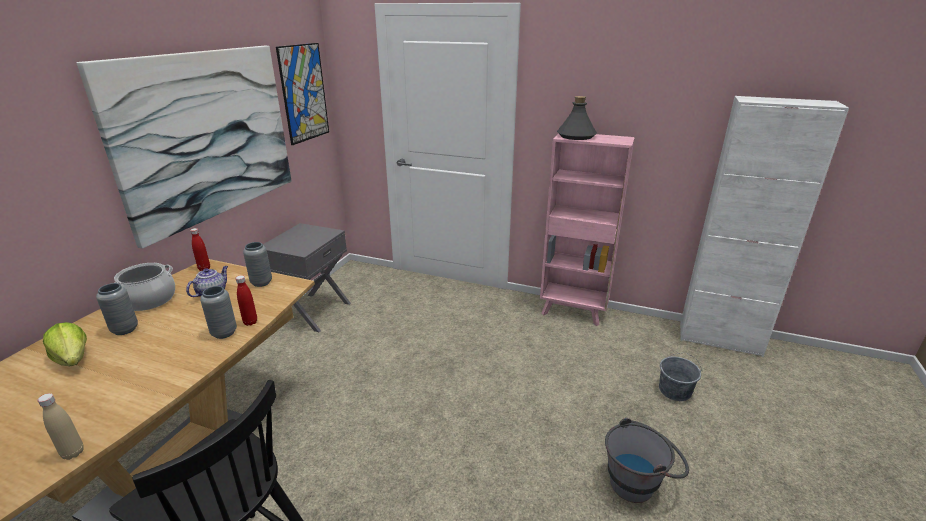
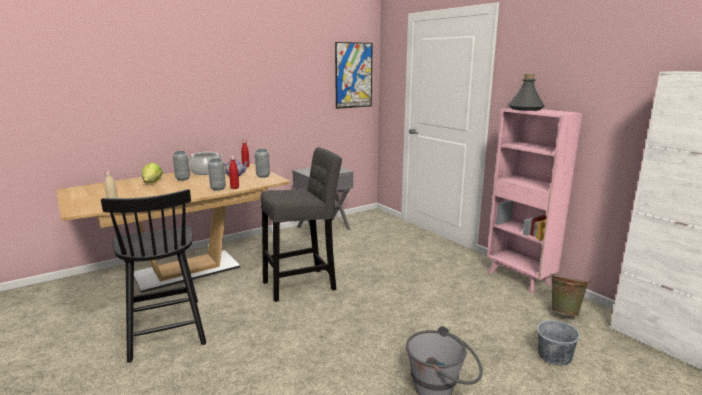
camera: 35 degrees right, 10 degrees down
(207, 136) = (272, 89): picture -> none
(374, 412) = (303, 284): none -> grey stool
(638, 337) = (565, 312): none -> green bucket

